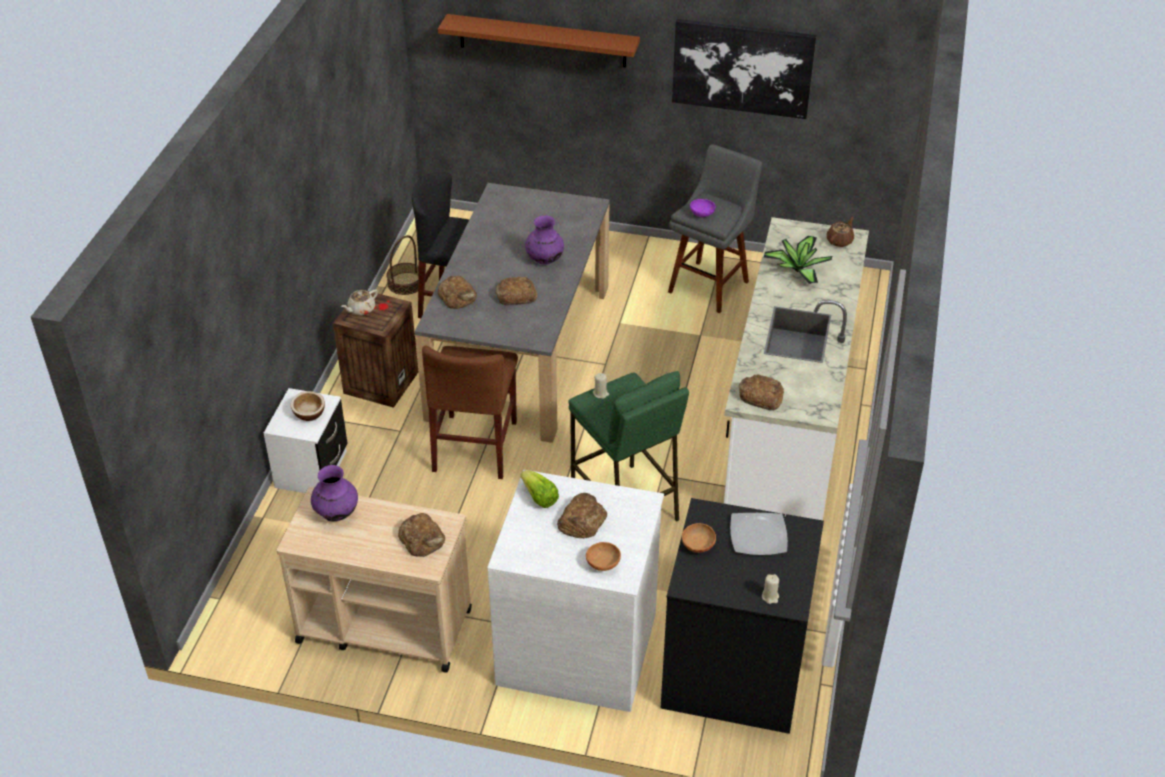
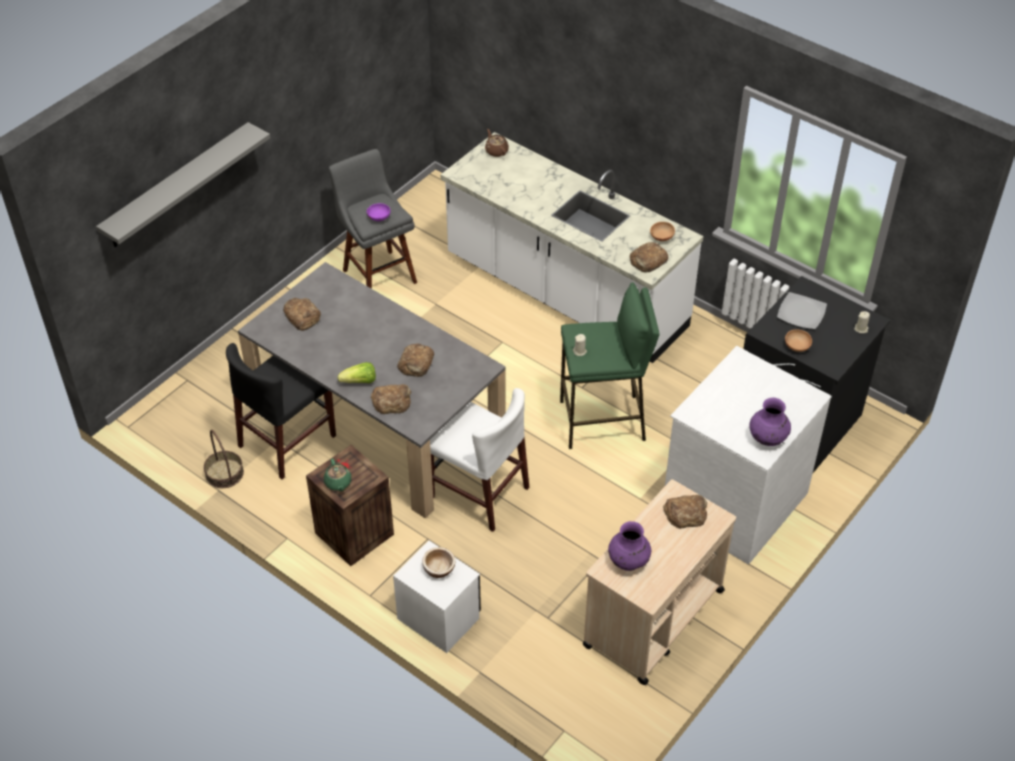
camera: 65 degrees left, 5 degrees up
(361, 309) = (338, 483): beige teapot -> green teapot
(475, 446) = (479, 492): brown chair -> white chair
(539, 497) = (707, 415): lettuce -> lettuce (360, 382)
(542, 40) = (177, 186): brown shelf -> grey shelf
(544, 259) = (380, 329): purple vase -> purple vase (767, 439)
(582, 520) = (743, 399): bread -> bread (302, 316)
(602, 563) = (793, 403): brown bowl -> brown bowl (661, 237)
(742, 68) = (320, 89): picture -> none
(797, 269) = (515, 186): potted plant -> none

